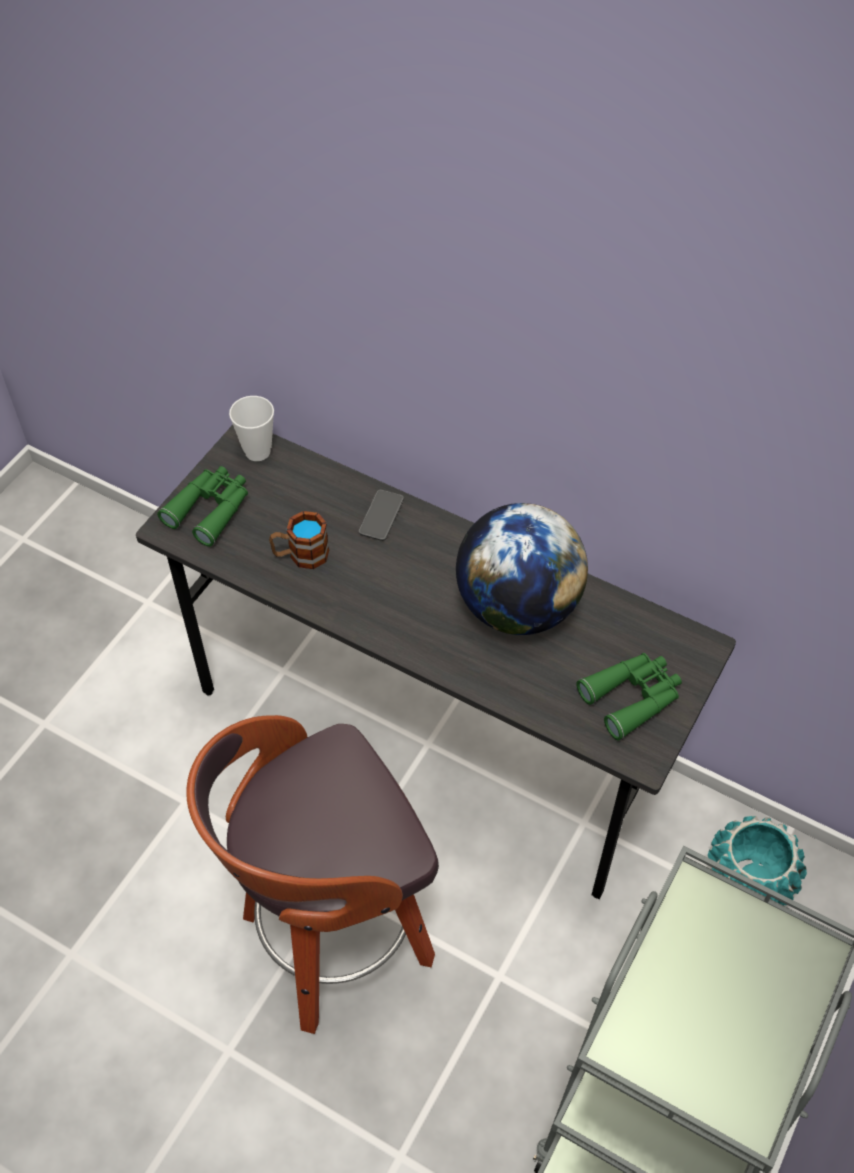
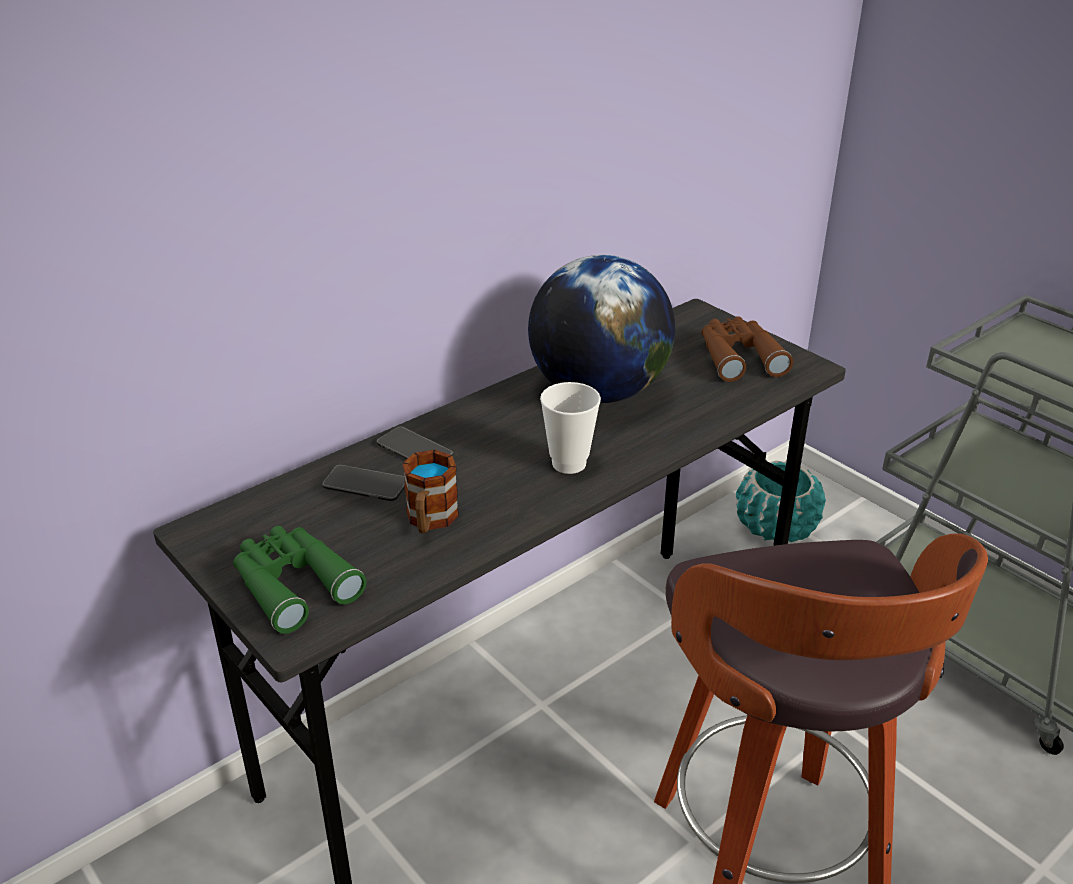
camera: 70 degrees left, 20 degrees down
(257, 451) = (228, 523): cup -> cup (569, 463)
(327, 504) = (365, 484): none -> phone
(632, 697) = (739, 357): green binoculars -> brown binoculars

